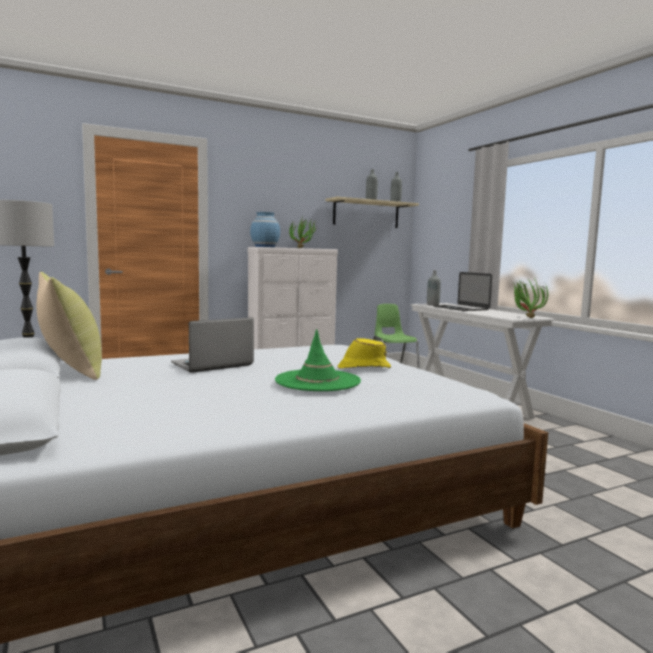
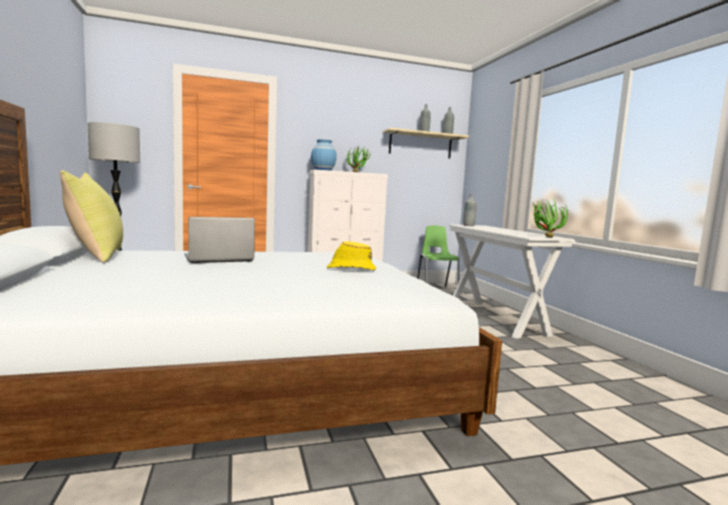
camera: 10 degrees right, 0 degrees up
(317, 381) = (287, 275): green hat -> none
(460, 308) = (491, 228): laptop -> none

